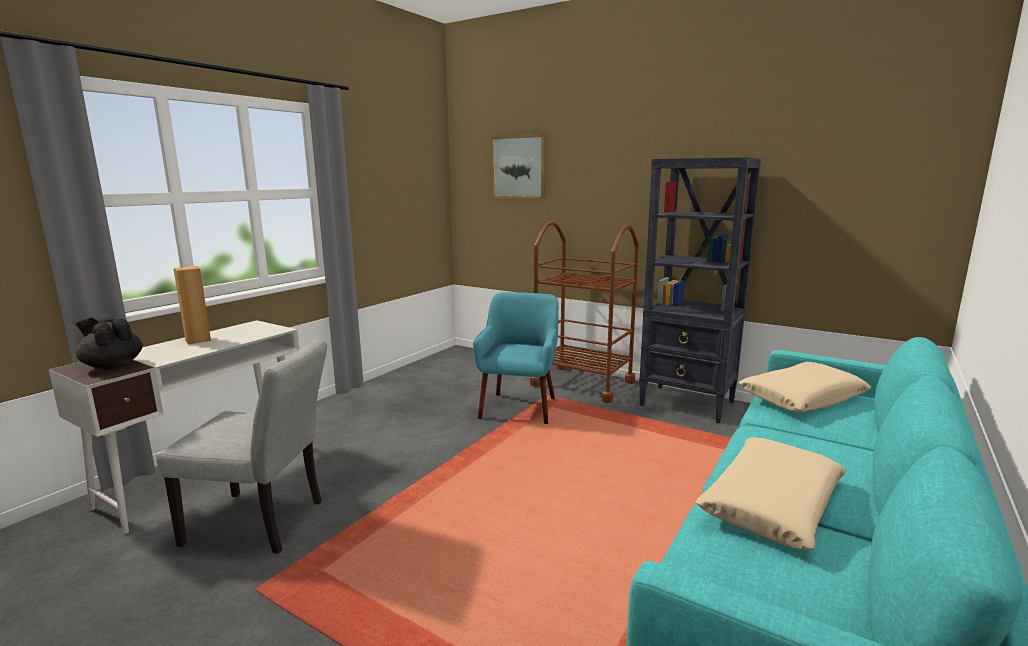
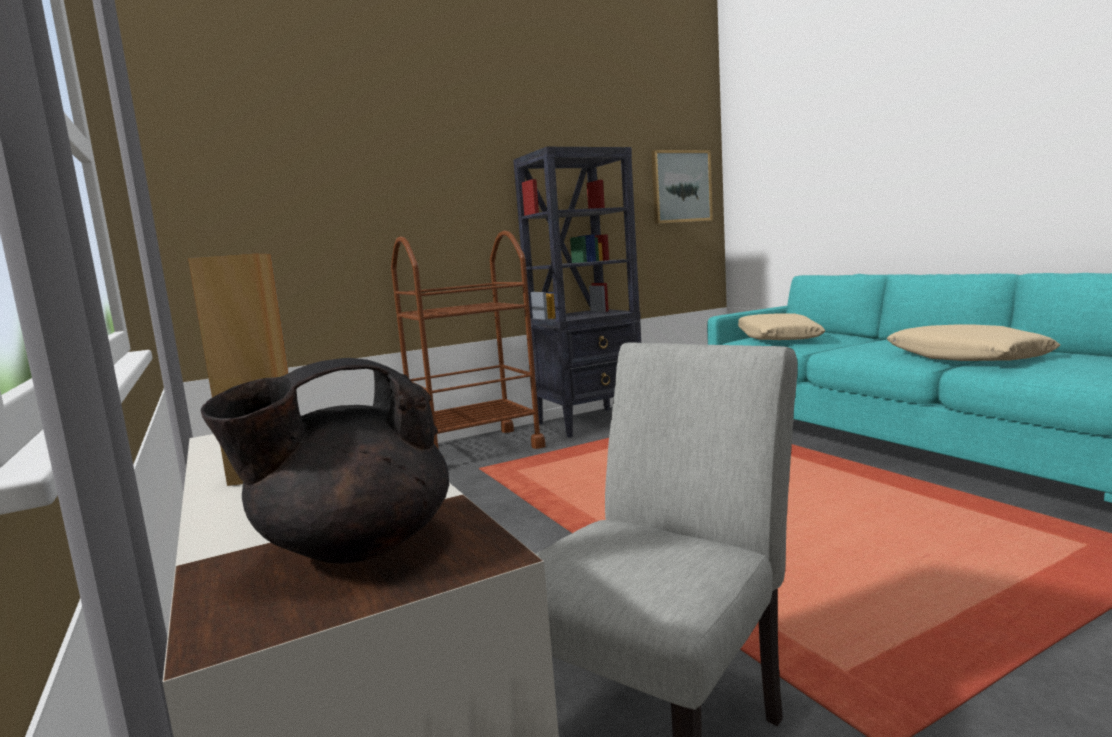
camera: 60 degrees left, 5 degrees down
(519, 167) = (291, 167): picture -> picture (681, 187)
(519, 408) = (492, 487): turquoise armchair -> none

